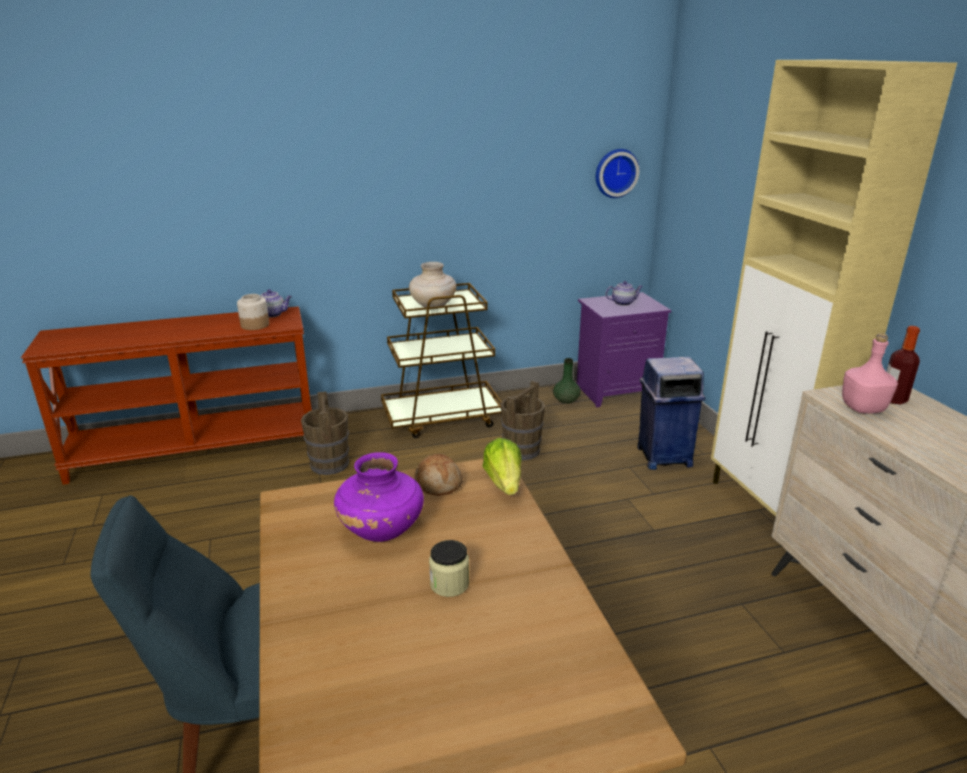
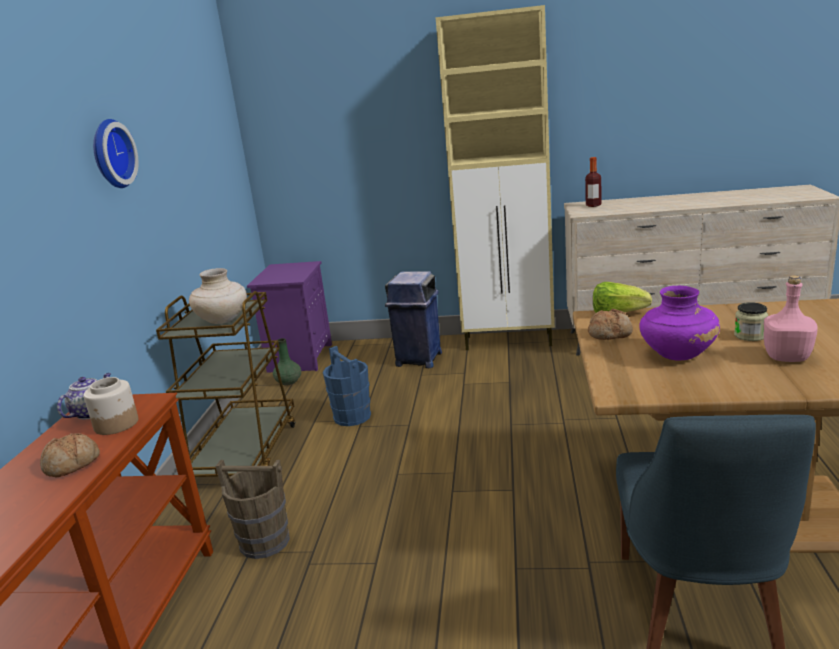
camera: 65 degrees left, 5 degrees down
(204, 329) = (72, 464): none -> bread
(521, 450) = (352, 416): brown bucket -> blue bucket
(615, 173) = (228, 156): wall clock -> wall clock (110, 154)
(623, 303) = (283, 272): teapot -> none
(863, 409) = (601, 210): pink bottle -> pink bottle (787, 357)

